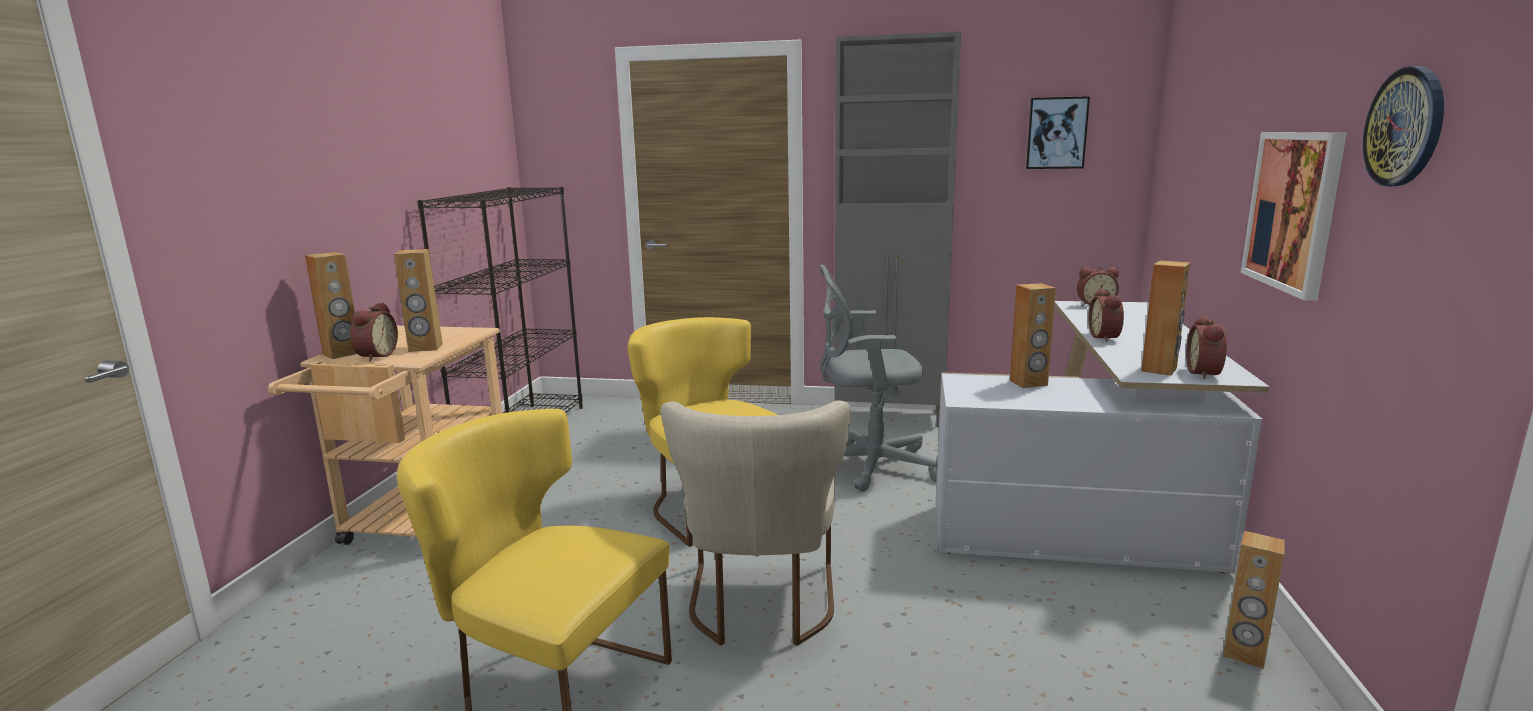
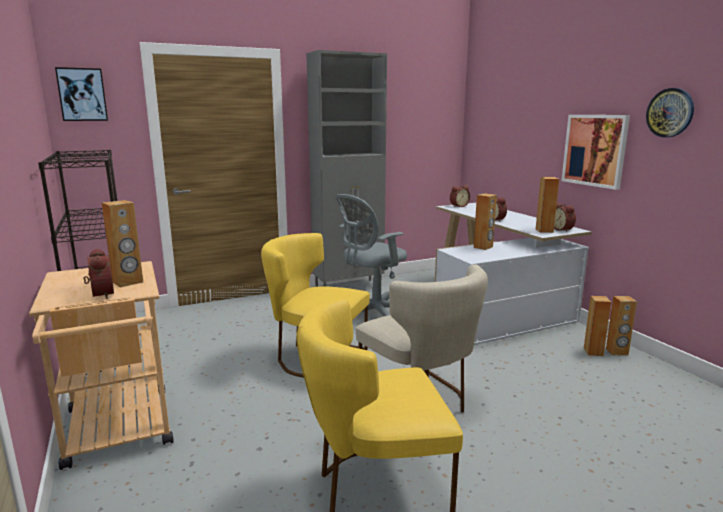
camera: 35 degrees left, 0 degrees up
(342, 354) = (61, 298): brown speaker -> brown speaker (593, 352)
(1056, 133) = (420, 113): picture -> picture (82, 94)

